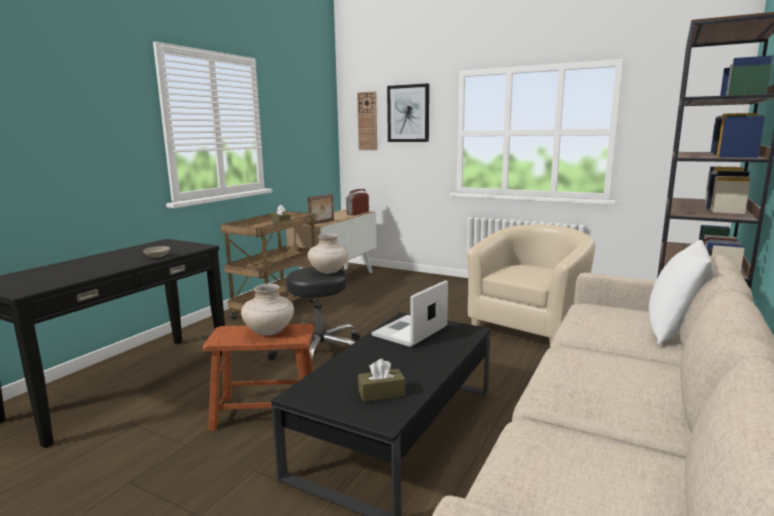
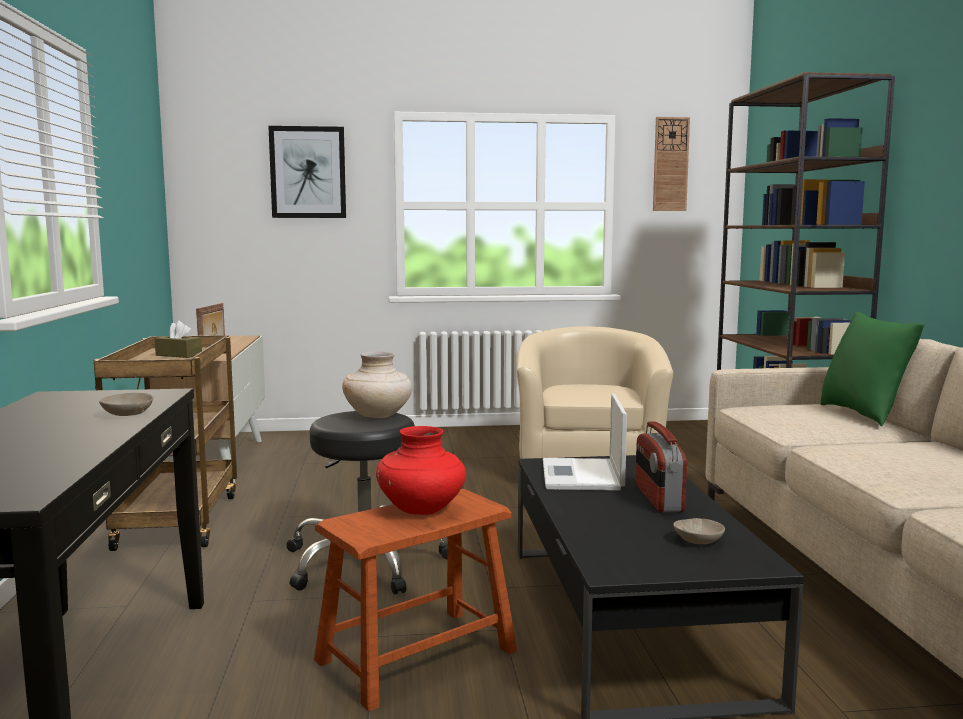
camera: 35 degrees left, 5 degrees down
(269, 331) = (422, 509): beige vase -> red vase
(357, 213) = (238, 339): radio -> radio (657, 498)
(367, 121) = (229, 183): wall clock -> wall clock (670, 164)
(381, 393) = (698, 541): brown tissue box -> beige bowl
(674, 331) = (864, 414): white pillow -> green pillow

